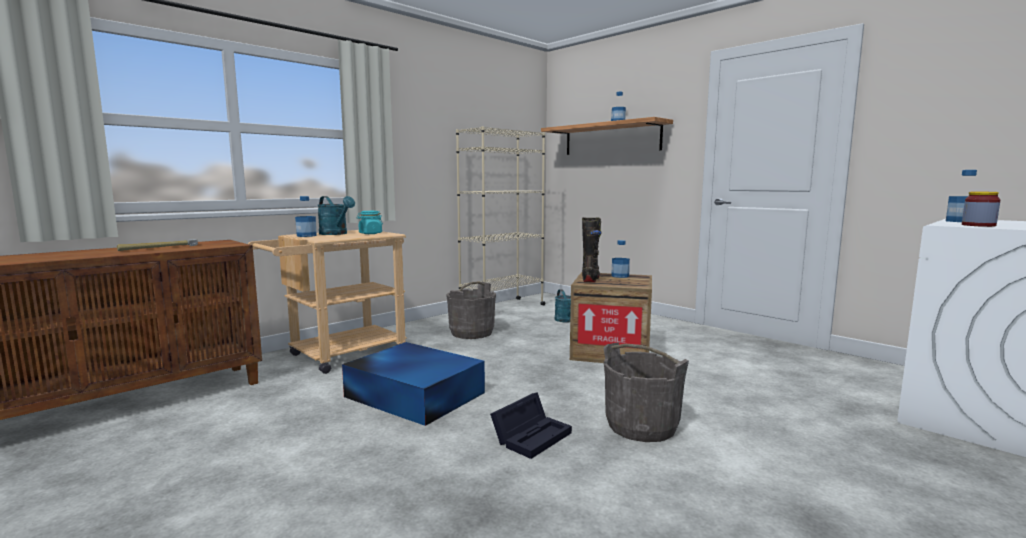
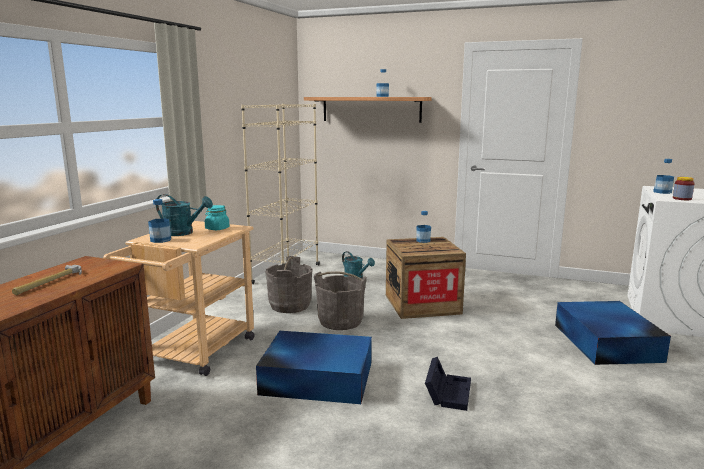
camera: 25 degrees left, 5 degrees up
(590, 279) = (407, 247): black boot -> none
(642, 426) = (508, 366): grey bucket -> grey bucket (340, 321)
(821, 430) = (606, 343): none -> blue storage box

